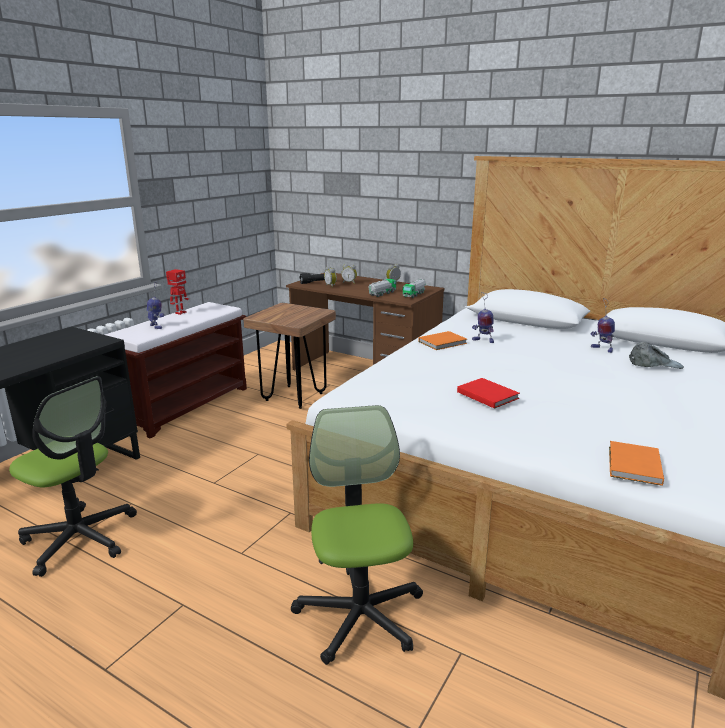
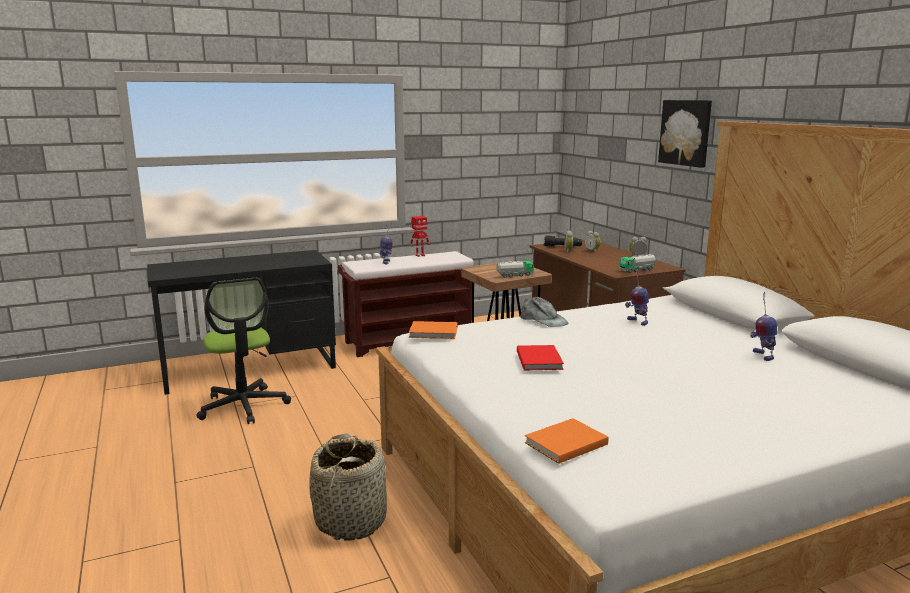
camera: 35 degrees right, 5 degrees down
(360, 615) = (351, 520): office chair -> basket
(382, 294) = (605, 265): toy truck -> toy truck (514, 275)
(433, 167) = (686, 132): none -> picture
(444, 342) = (592, 315): orange book -> orange book (434, 332)
(655, 364) = (797, 381): grey cap -> grey cap (543, 320)

